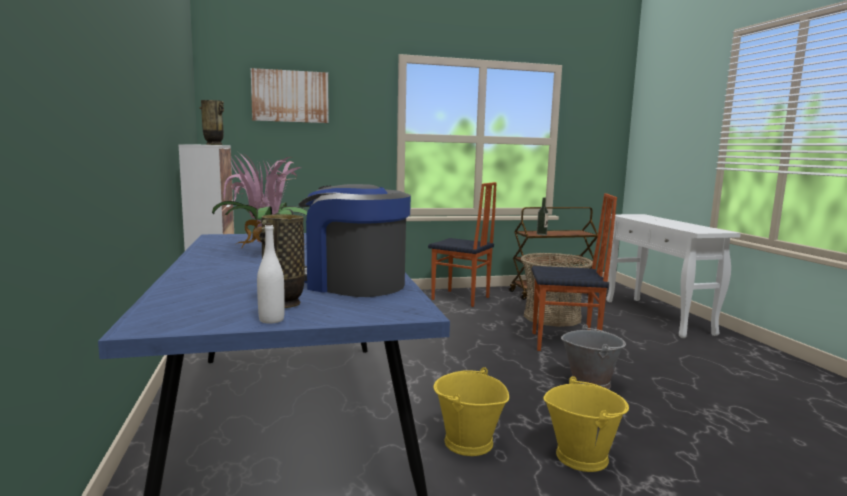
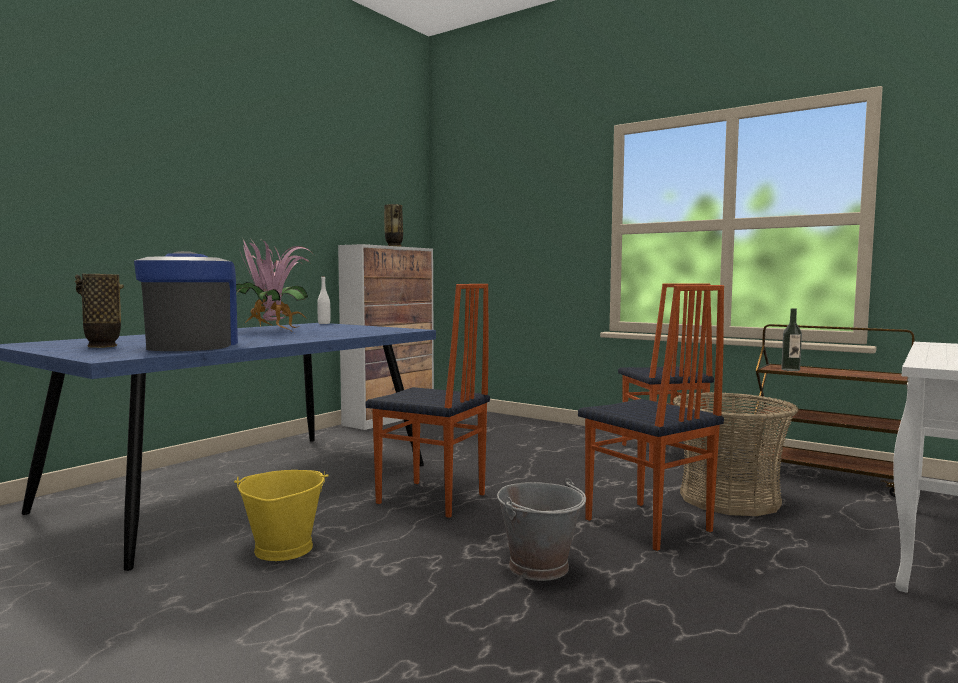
camera: 50 degrees right, 5 degrees down
(271, 320) = (53, 349): white bottle -> white bottle (324, 323)
(290, 96) = (502, 194): picture -> none
(442, 371) = (431, 499): none -> chair
(582, 456) = (318, 604): yellow bucket -> none

